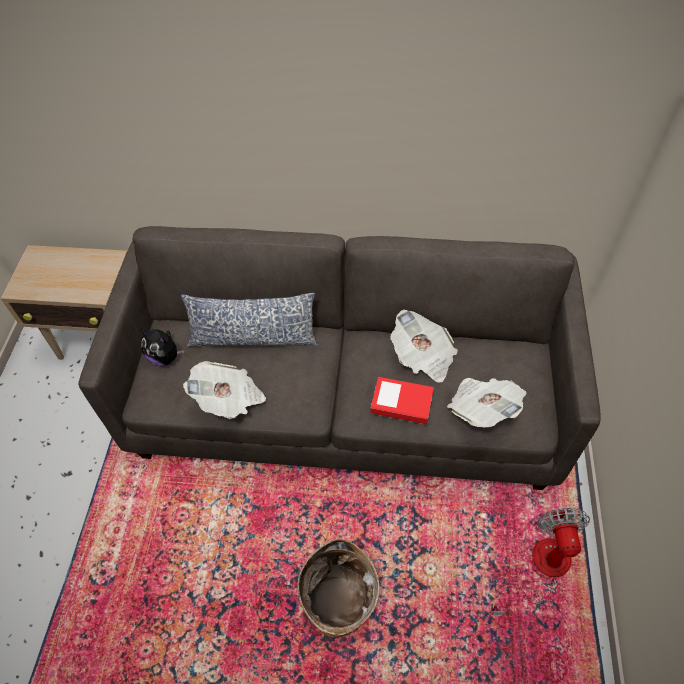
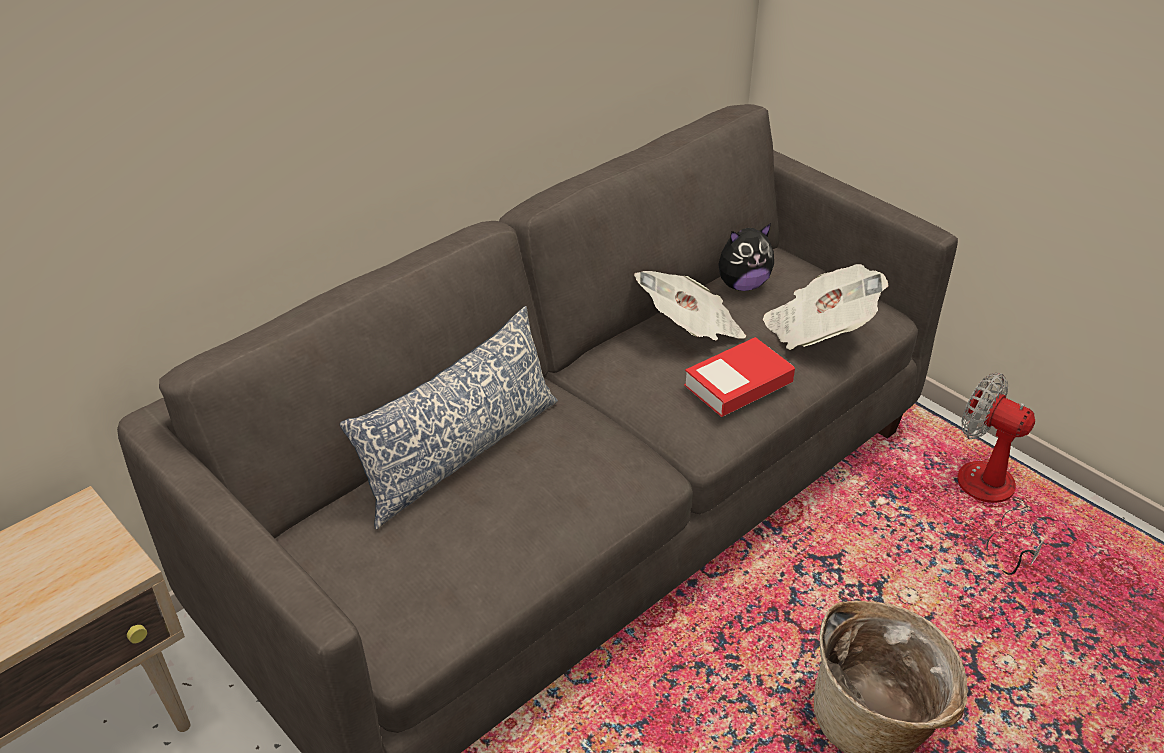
camera: 50 degrees left, 15 degrees down
(165, 357) = (355, 571): plush toy -> plush toy (742, 285)
(229, 399) = (536, 534): newspaper -> none

